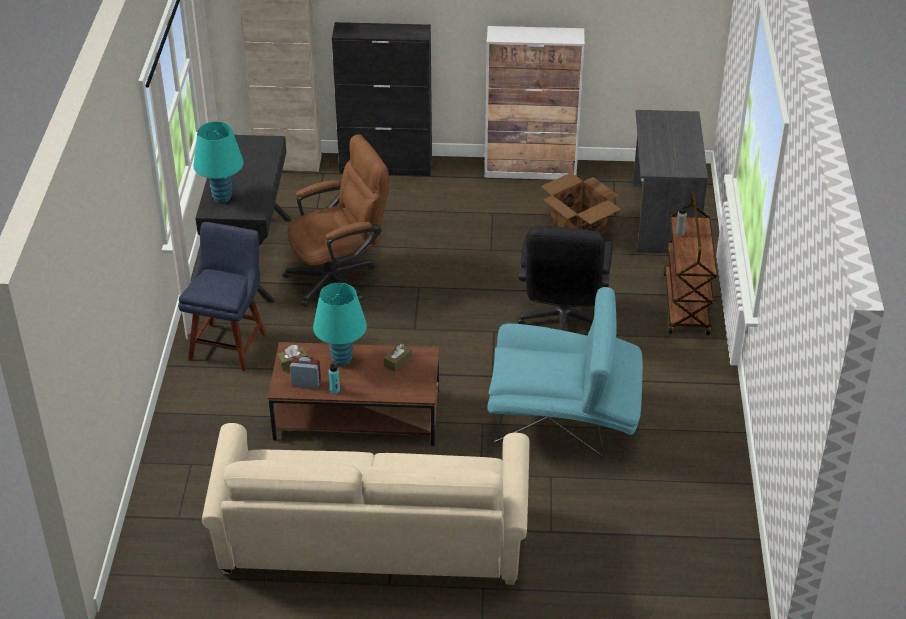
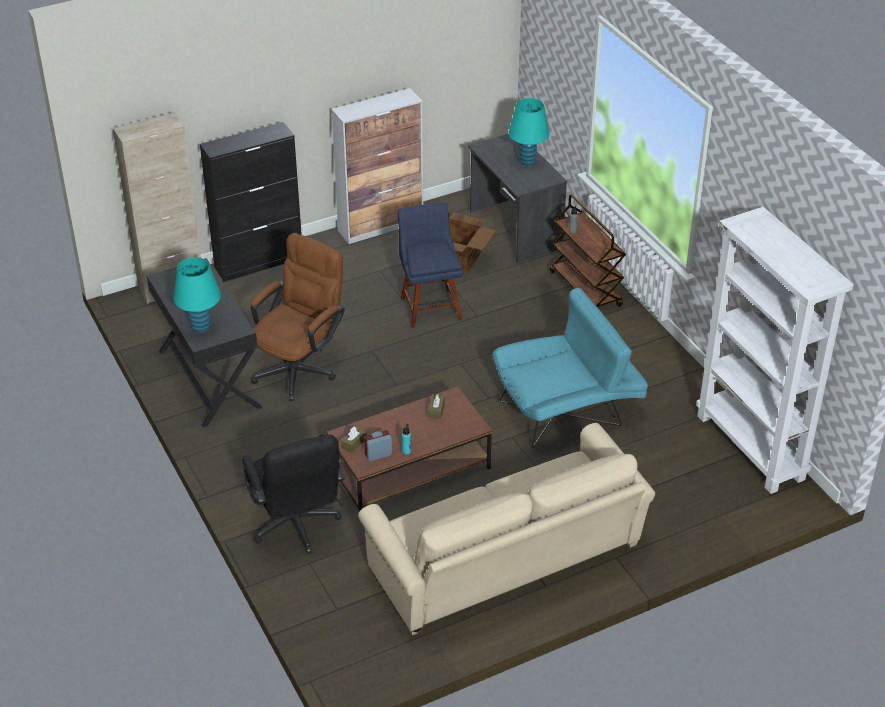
camera: 30 degrees left, 0 degrees up
(229, 344) = (255, 455): blue chair -> blue chair (430, 306)
(342, 360) = (391, 426): turquoise table lamp -> turquoise table lamp (527, 162)
(562, 325) = (508, 339): black office chair -> black office chair (297, 527)
(727, 537) = (751, 447): none -> white bookcase

